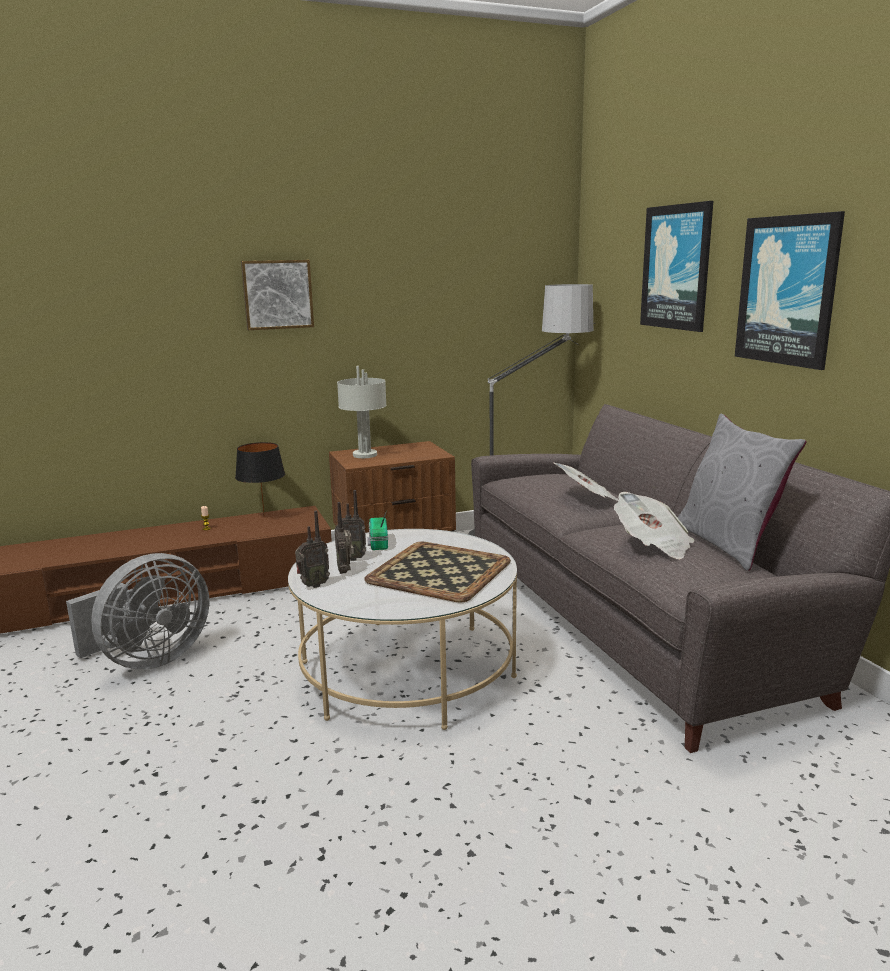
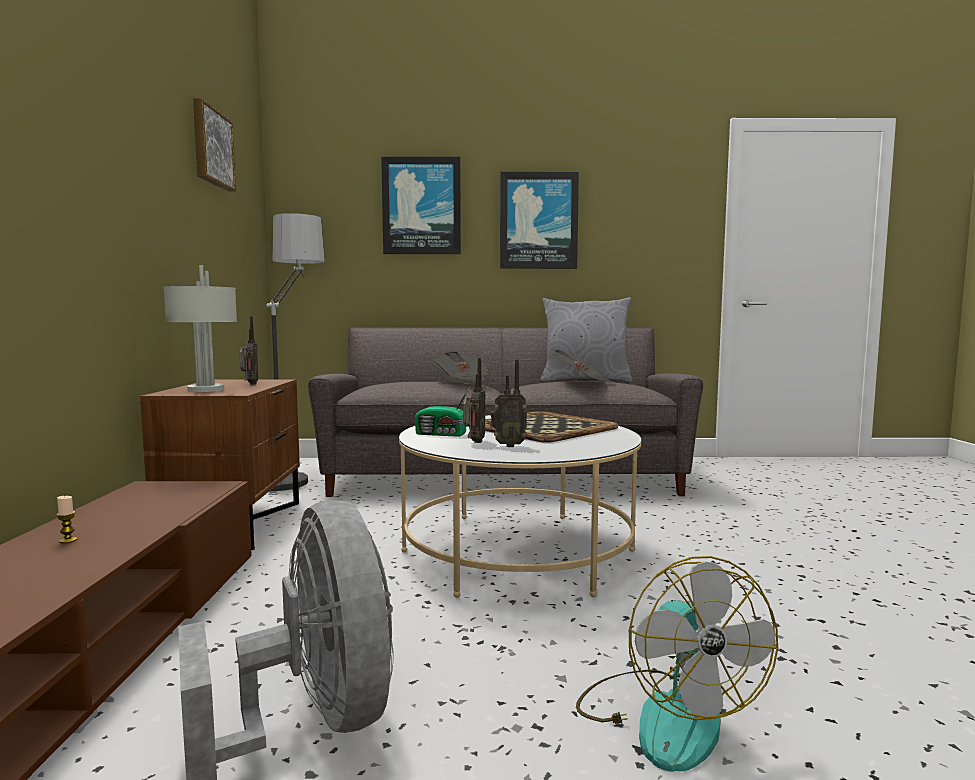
camera: 70 degrees left, 10 degrees down
(158, 769) = (665, 715): none -> fan
(263, 517) = (112, 506): black table lamp -> none
(277, 294) = (75, 140): picture -> picture (211, 147)
(312, 585) = (536, 455): radio -> radio (249, 384)

